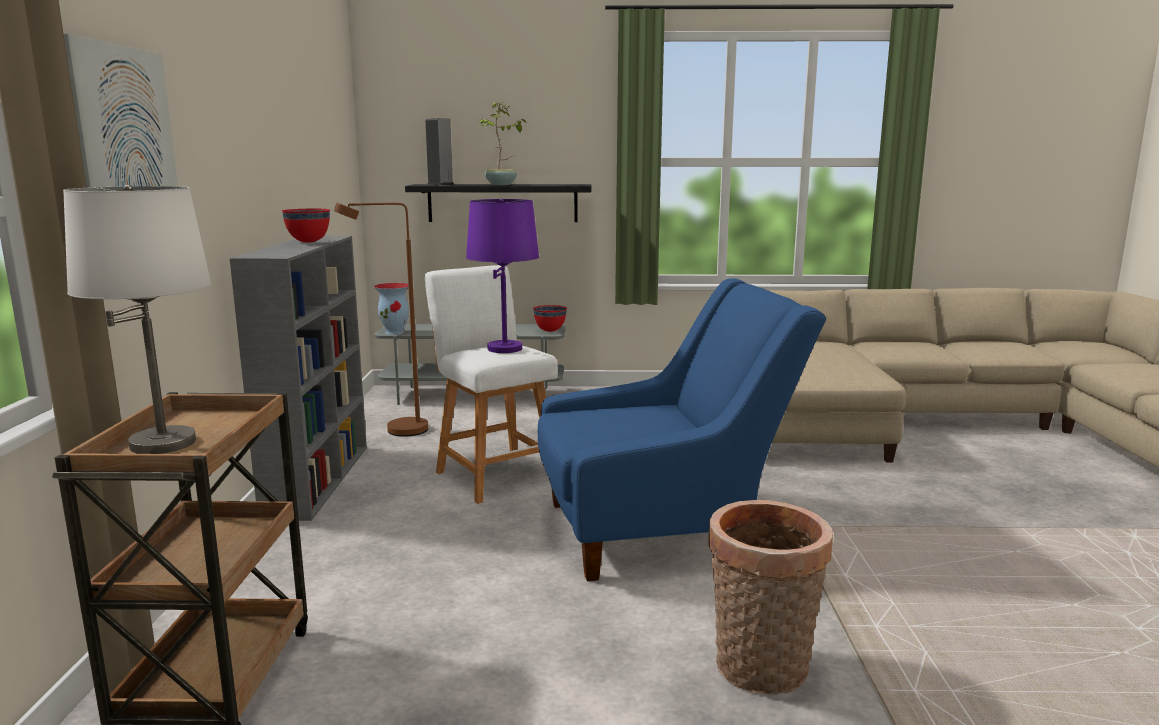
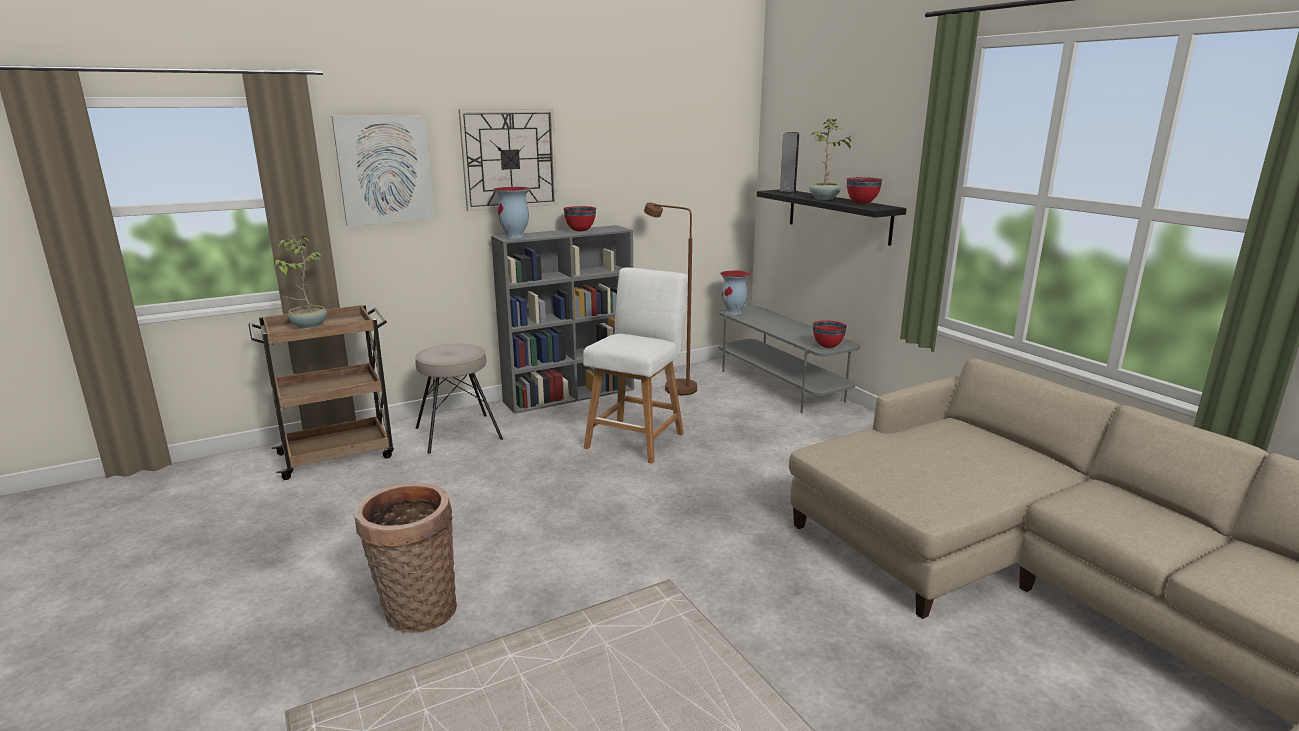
camera: 60 degrees right, 5 degrees up
(162, 443) = (308, 326): white table lamp -> potted plant
(225, 139) = (509, 159): none -> wall clock
(273, 254) = (515, 237): none -> vase
(306, 567) = (458, 433): none -> beige stool
(504, 349) = (633, 341): purple table lamp -> none
(550, 184) = (862, 203): none -> red bowl
(660, 530) = (605, 523): blue armchair -> none

